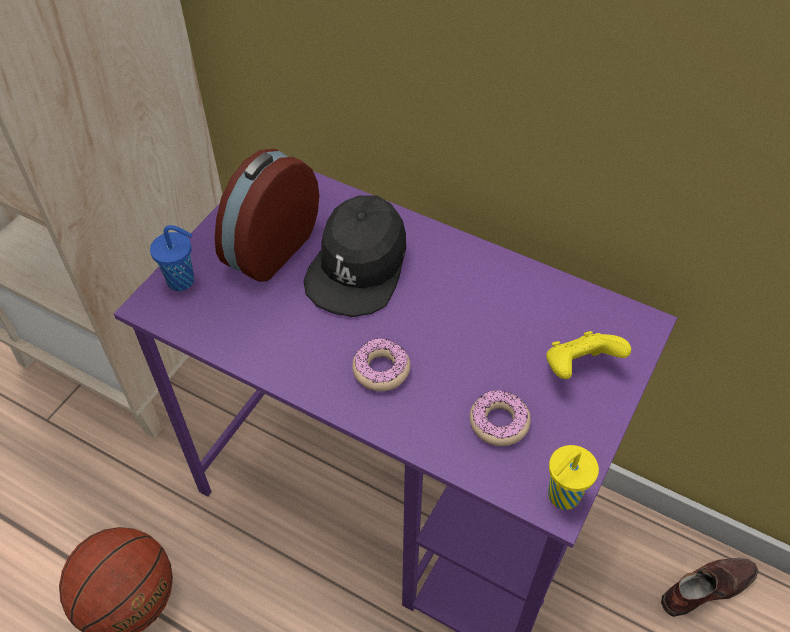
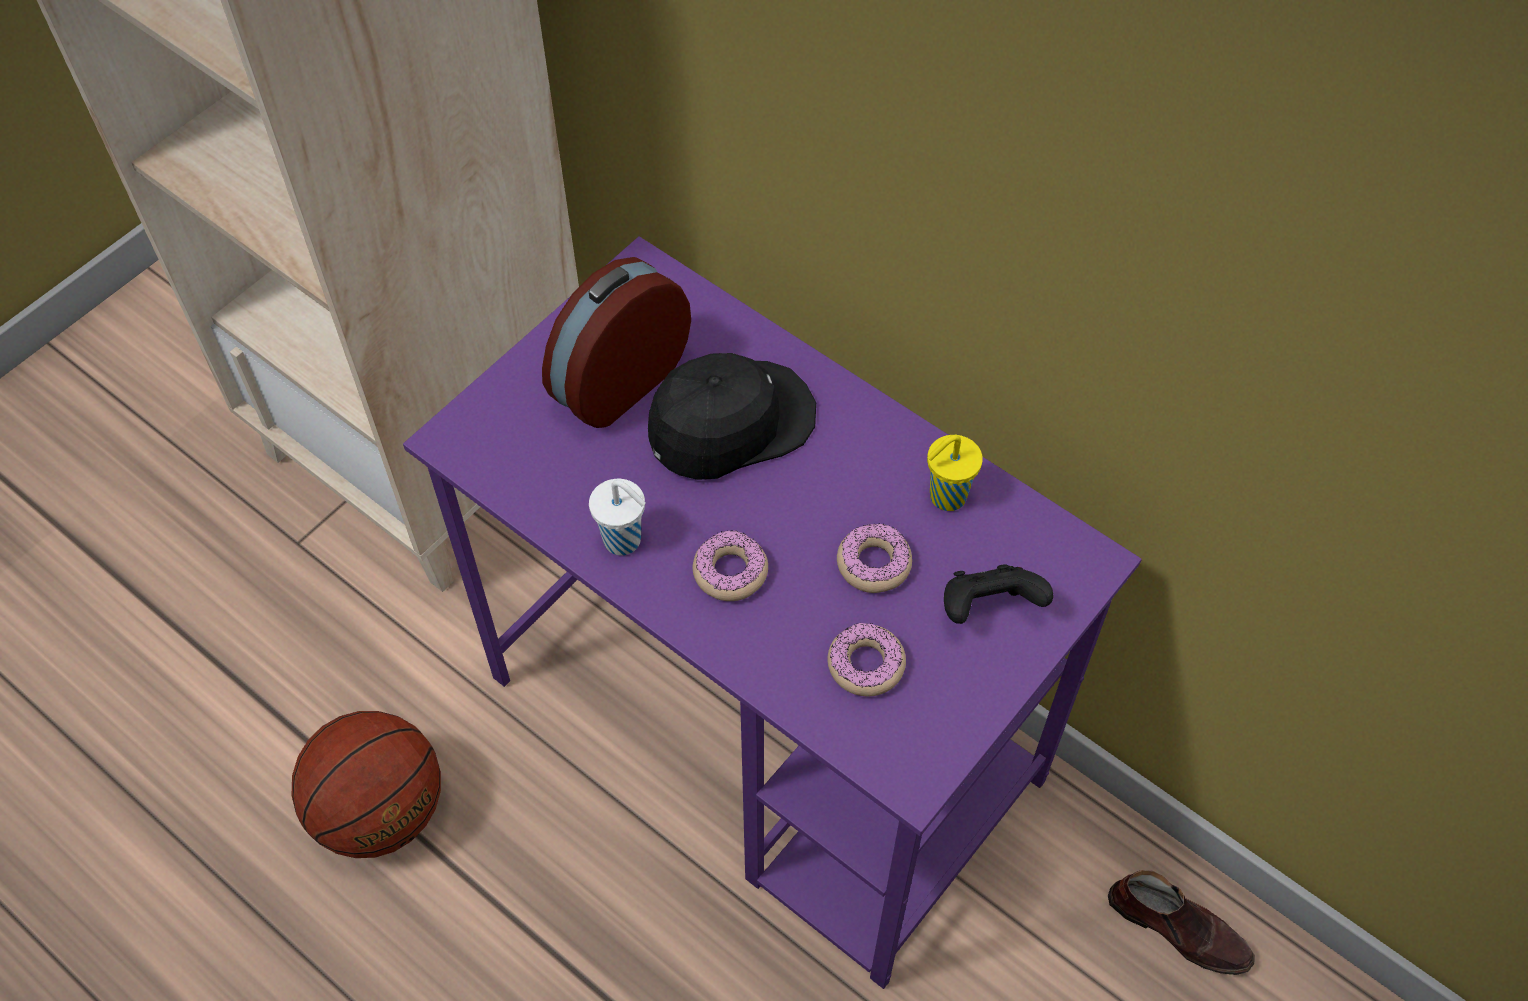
camera: 10 degrees right, 5 degrees up
(183, 281) = (497, 411): blue cup -> none
(296, 359) = (624, 541): none -> white cup
(358, 266) = (730, 423): black cap -> black cap turned 150 degrees counterclockwise
(486, 348) = (873, 564): none -> donut
(562, 496) = (922, 771): yellow cup -> yellow cup (945, 497)
(579, 368) = (988, 608): yellow game controller -> black game controller
(706, 587) = (1179, 927): brown shoe -> brown shoe turned 45 degrees clockwise

